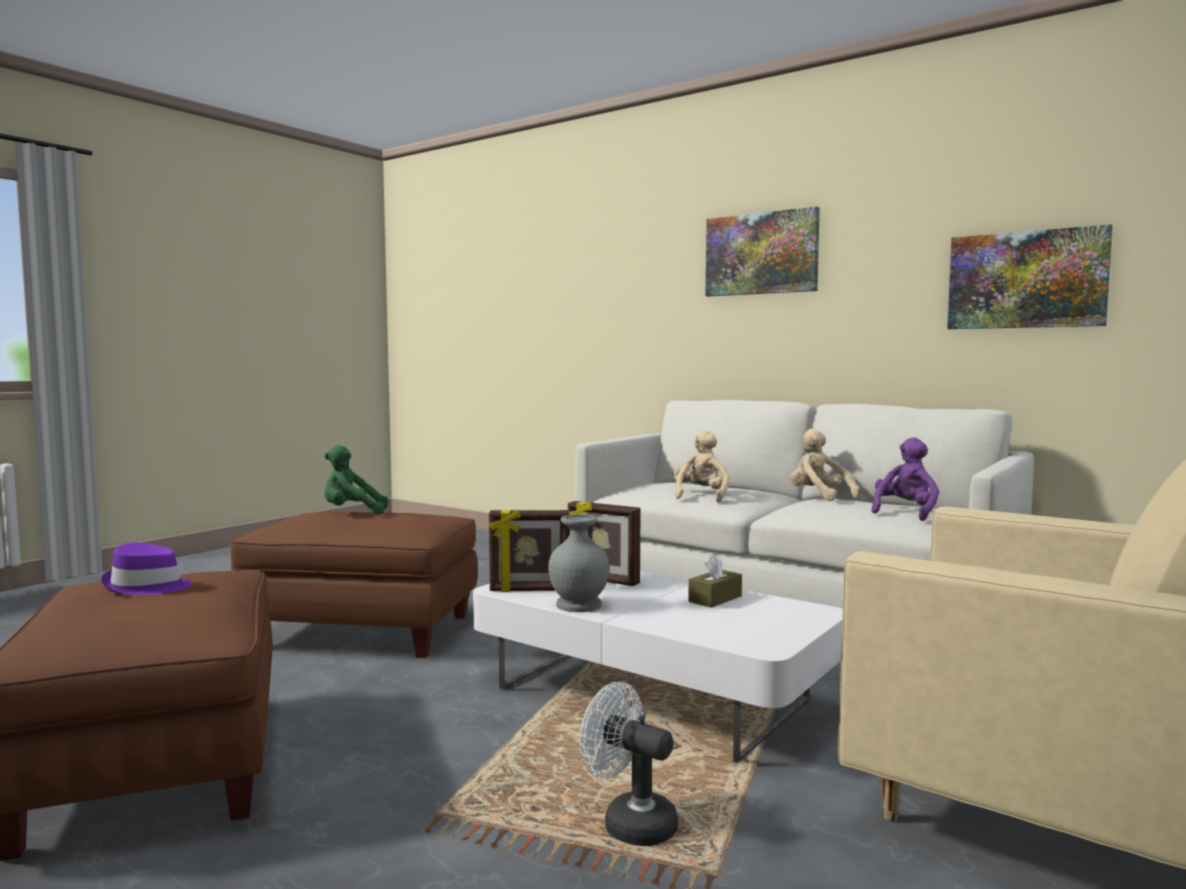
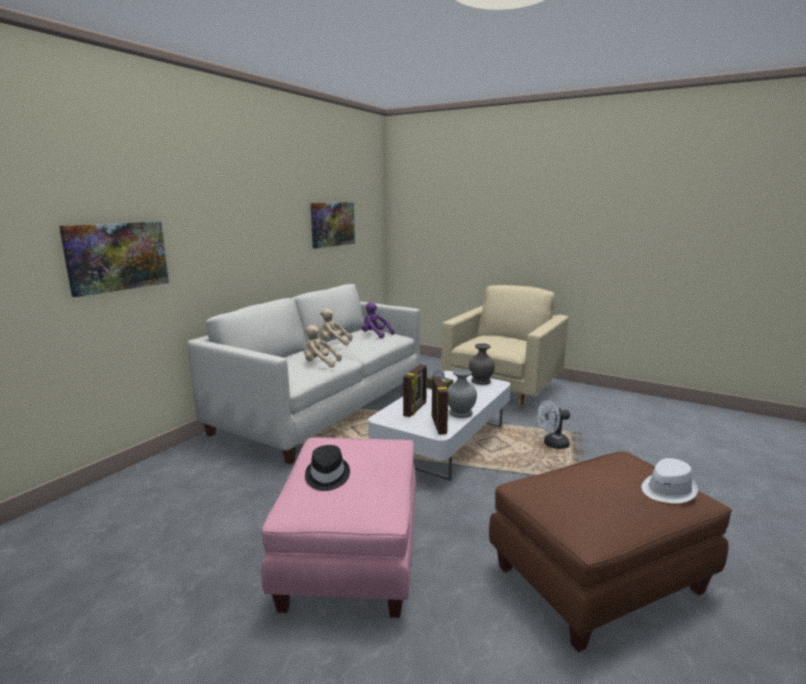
camera: 95 degrees left, 10 degrees up
(76, 626) = (667, 489): none -> white hat
(147, 586) = (591, 496): purple hat -> none
(352, 513) = (326, 476): green plush toy -> black hat
(361, 631) = (352, 556): brown ottoman -> pink ottoman
(629, 823) = (552, 444): white fan -> white fan turned 45 degrees clockwise
(761, 254) = (228, 203): picture -> picture (117, 256)
(775, 633) = (481, 381): none -> grey vase
(819, 497) = (334, 343): beige plush toy -> beige plush toy turned 45 degrees clockwise

